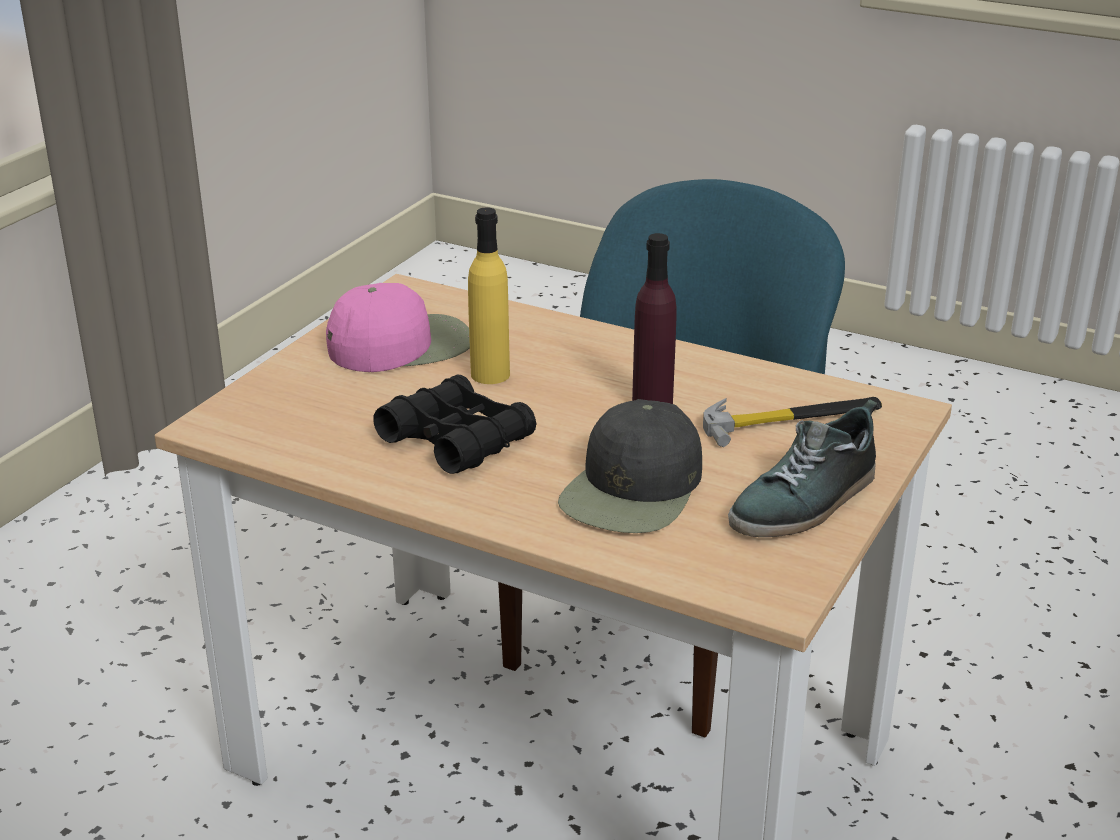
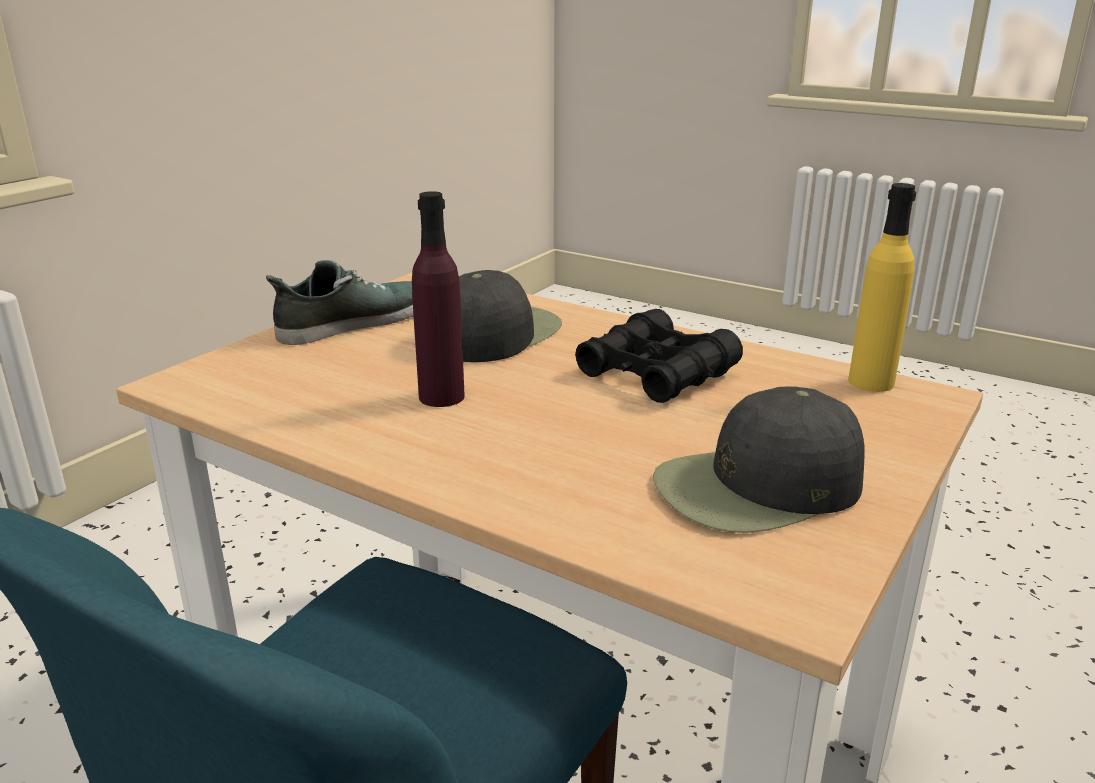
camera: 175 degrees left, 5 degrees down
(401, 344) = (758, 487): pink cap -> black cap
(490, 374) = (626, 438): yellow bottle -> yellow bottle (871, 382)
(791, 420) = (304, 378): hammer -> none

